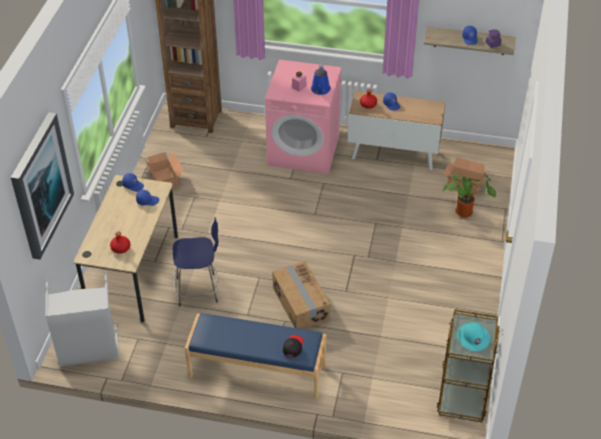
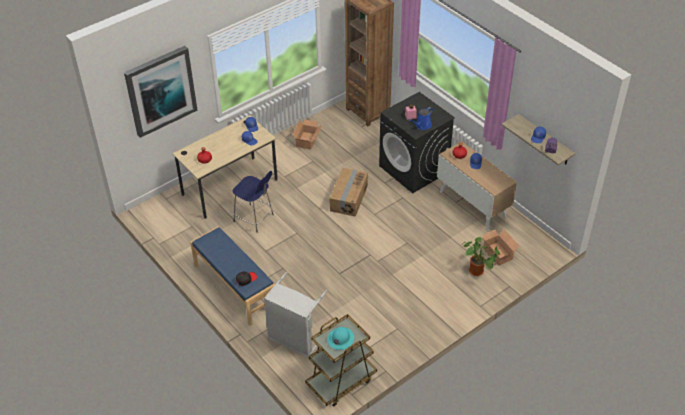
camera: 40 degrees right, 0 degrees up
(88, 350) = (160, 216): grey laundry basket -> grey laundry basket (295, 339)
(300, 304) = (303, 264): cardboard box -> cardboard box (348, 198)
(304, 150) = (414, 169): pink washing machine -> black washing machine

